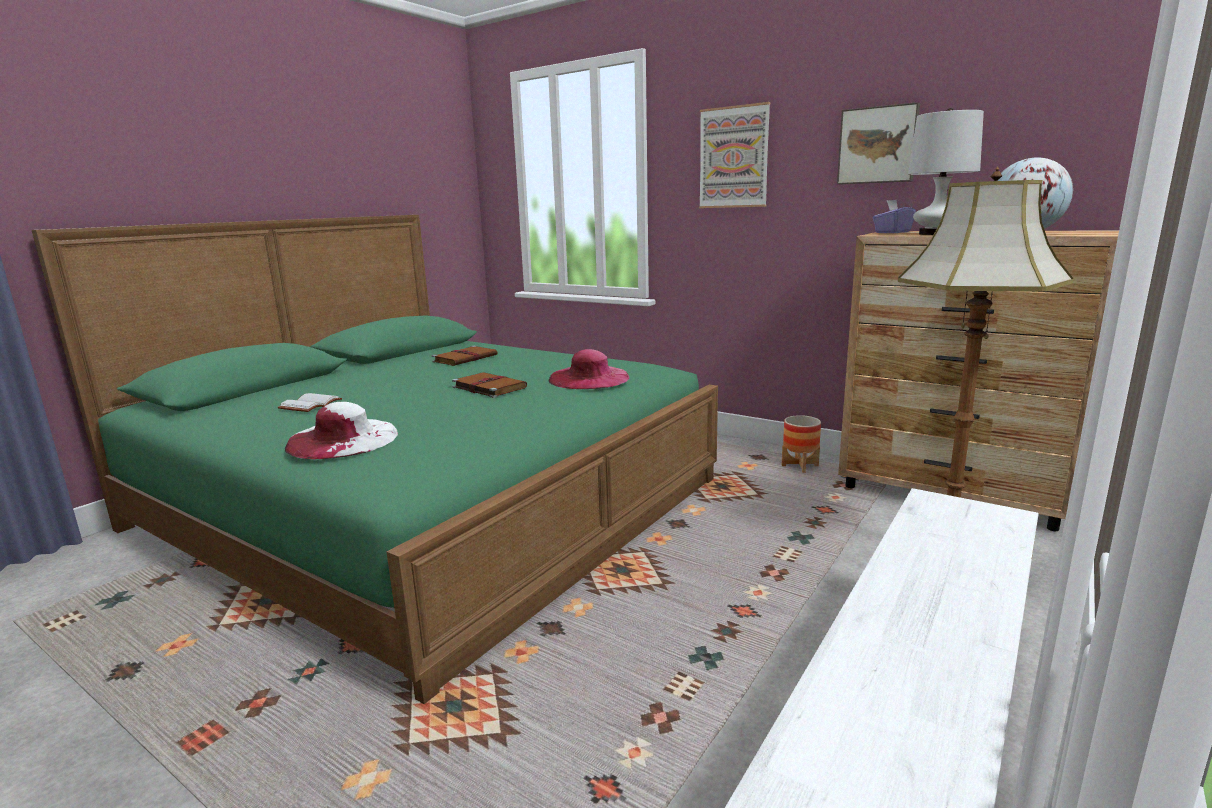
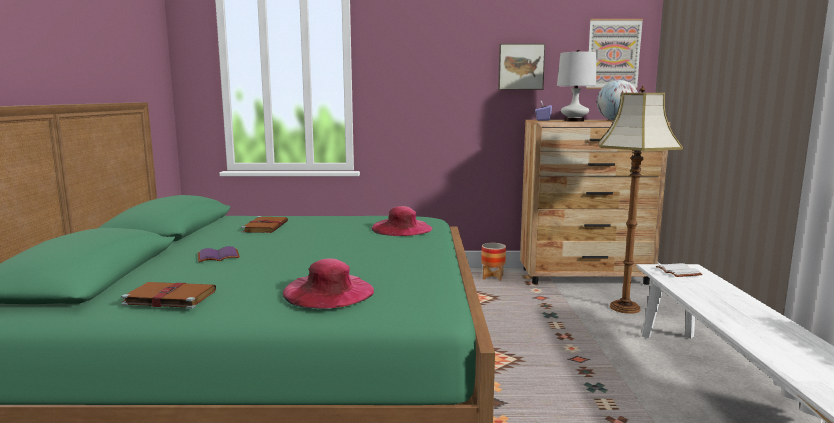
camera: 35 degrees left, 5 degrees down
(311, 405) = (223, 276): white book -> white book (679, 272)
(343, 439) = (328, 291): white hat -> pink hat
(354, 385) = (217, 257): none -> purple book
(488, 387) = (344, 243): brown book -> brown book (168, 298)
(734, 157) = (424, 68): picture -> picture (613, 54)

